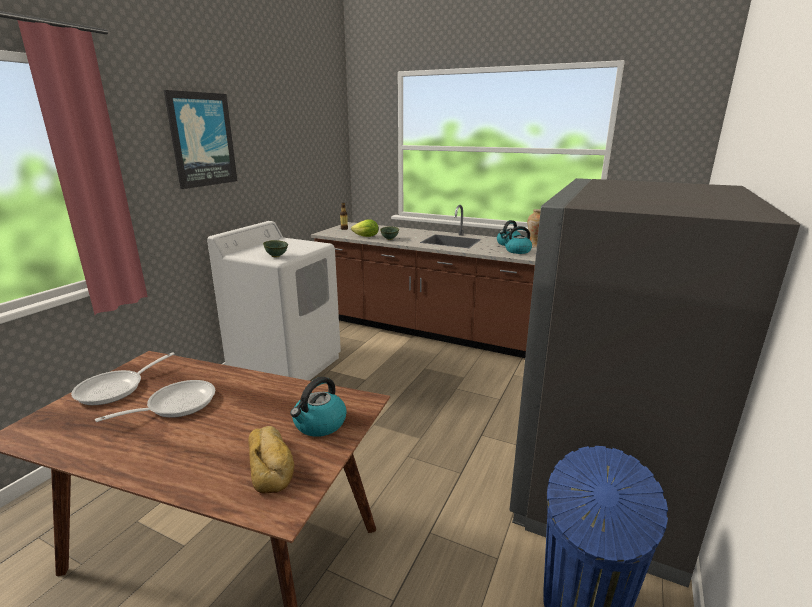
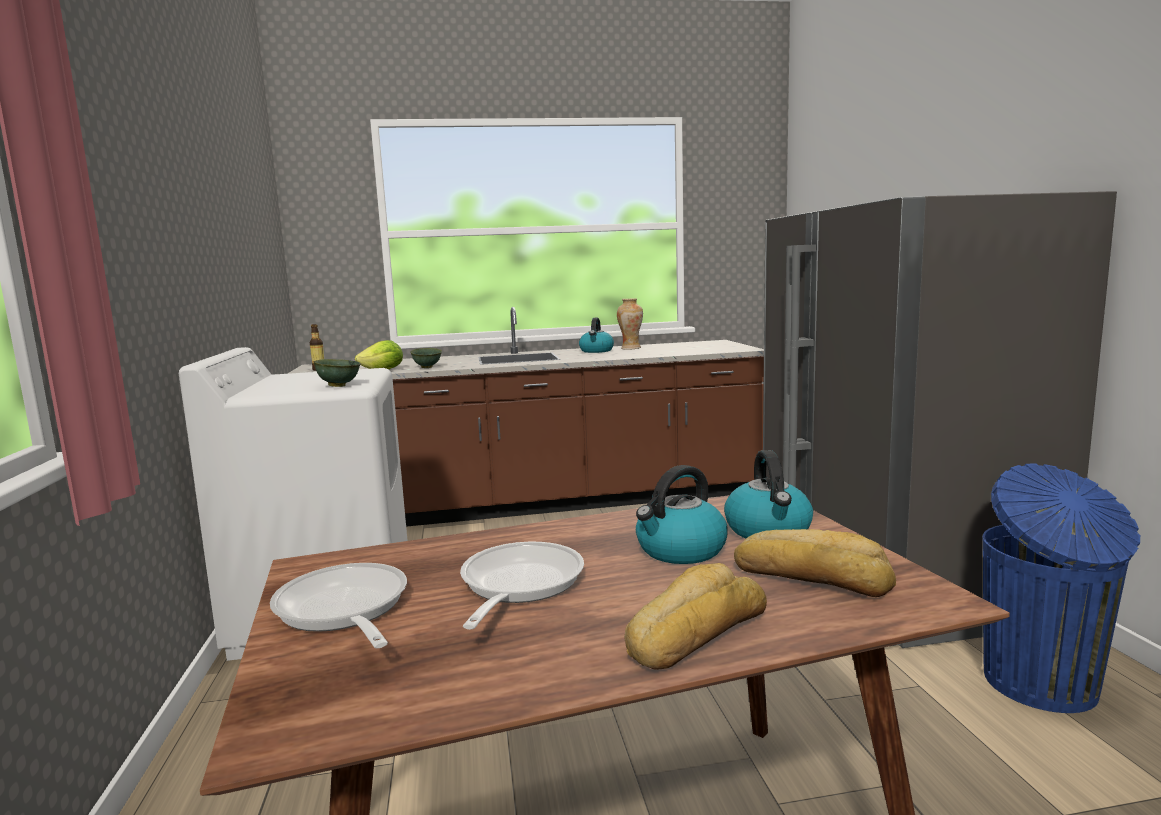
camera: 35 degrees left, 10 degrees down
(116, 389) = (343, 611): frying pan -> frying pan turned 150 degrees clockwise
(170, 464) = (693, 631): none -> bread
(202, 140) = (152, 177): picture -> none
(517, 251) = (624, 353): kettle -> kettle (680, 550)

